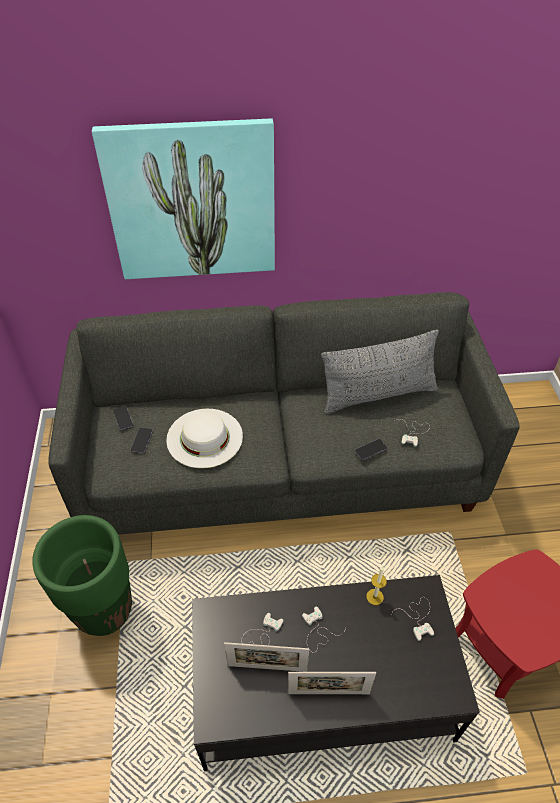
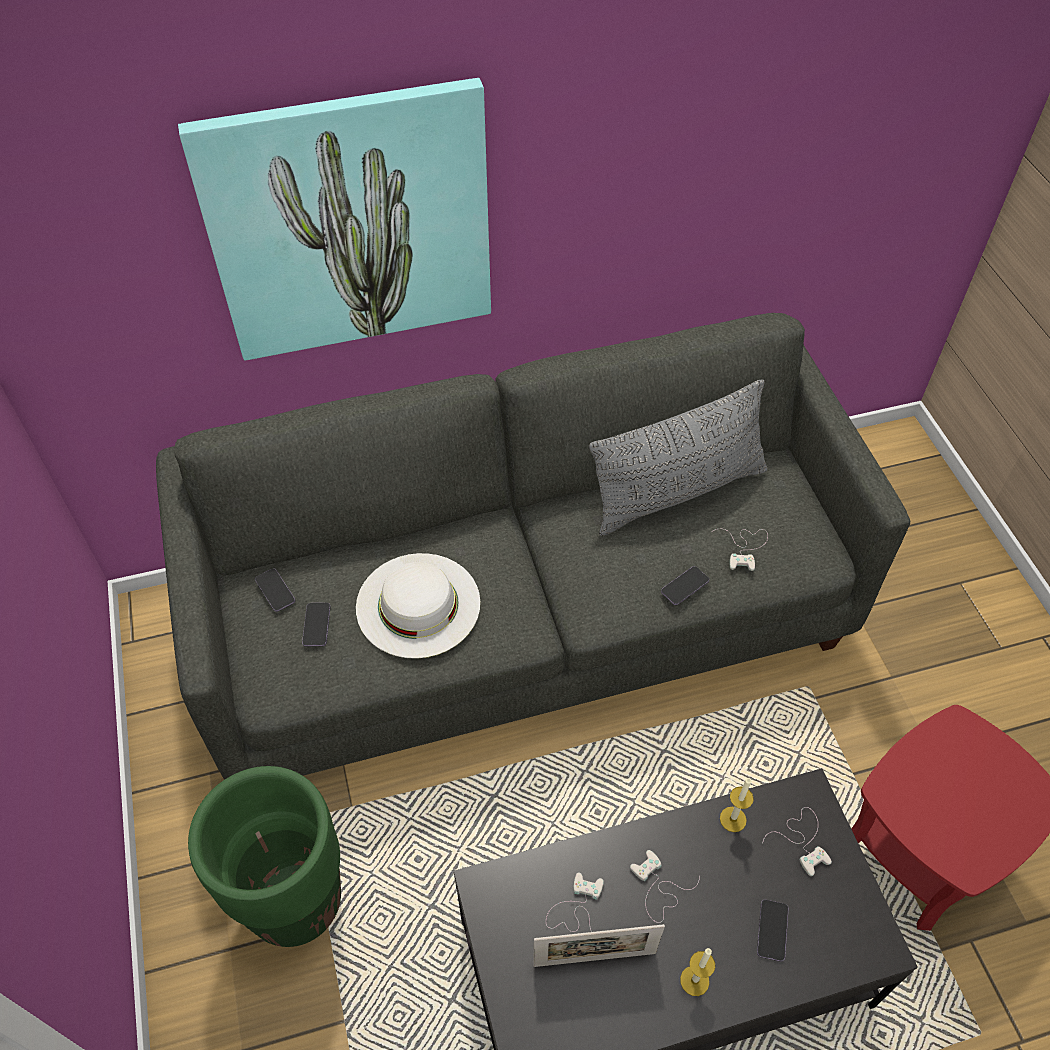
camera: 10 degrees left, 5 degrees up
(328, 693) = (694, 980): picture frame -> candle
(386, 671) = (772, 930): none -> phone

